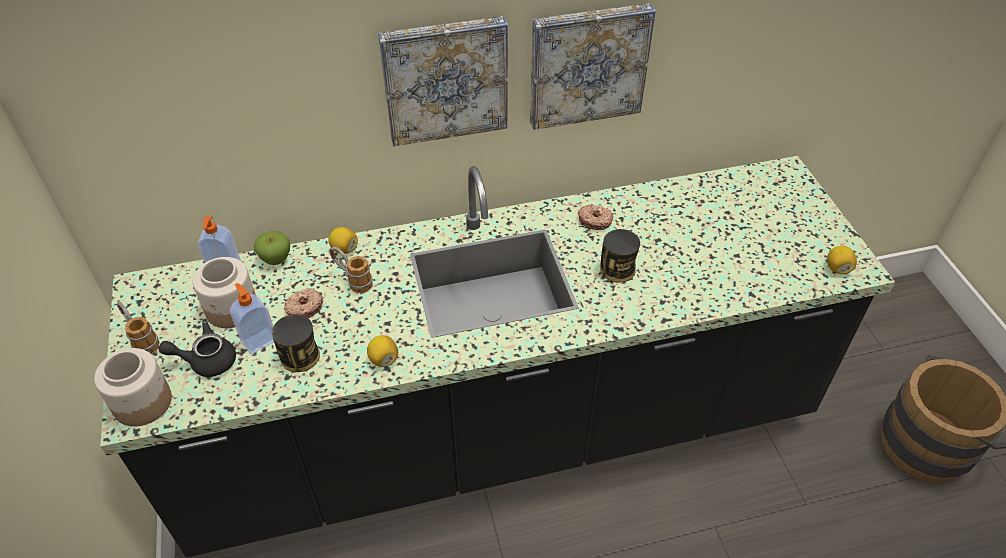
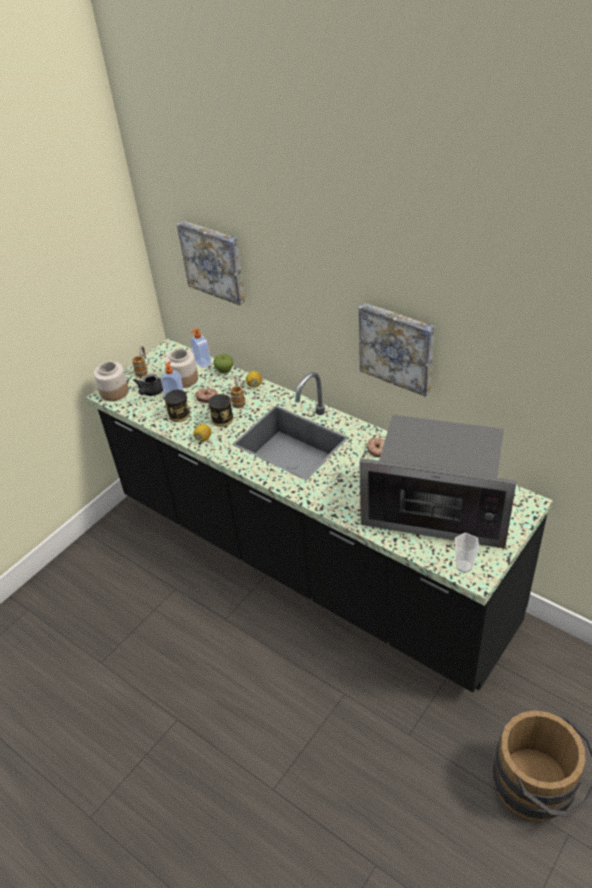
camera: 55 degrees right, 5 degrees down
(206, 360) = (150, 392): black teapot -> black teapot turned 120 degrees counterclockwise
(445, 79) = (318, 315): picture -> picture (214, 261)
(617, 269) = (350, 478): can -> can (222, 419)
(736, 235) = (437, 509): none -> microwave
(837, 268) = (464, 566): lemon -> cup

